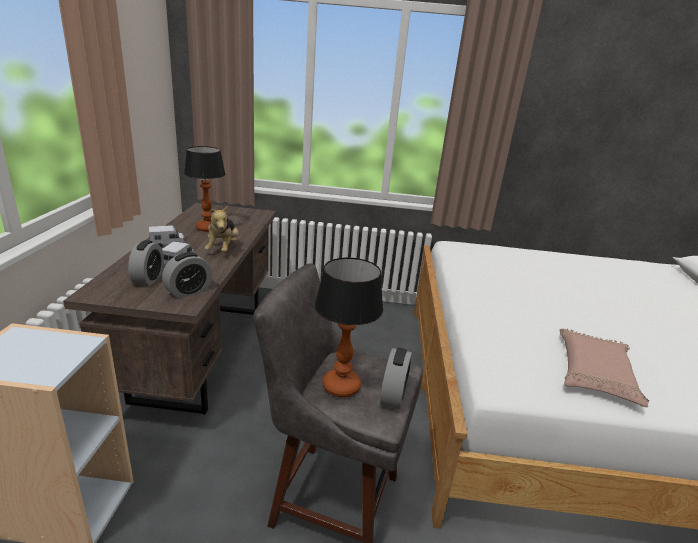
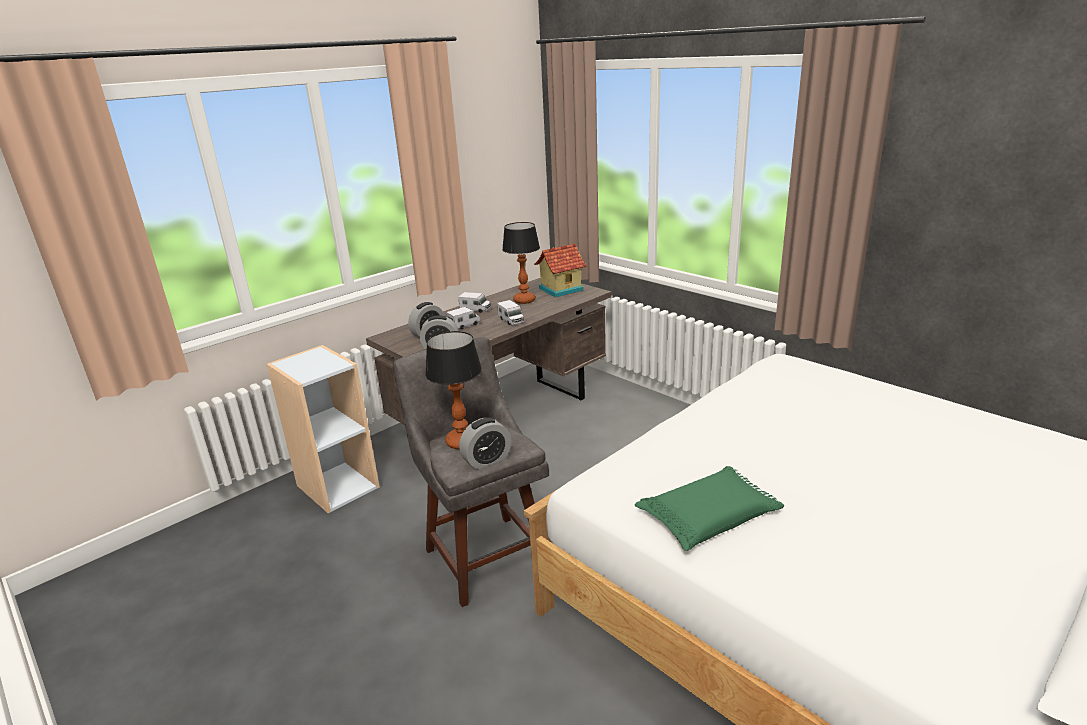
camera: 45 degrees right, 0 degrees up
(223, 249) = (511, 320): plush toy -> toy truck
(227, 214) = (560, 289): none -> toy house
(595, 371) = (708, 514): beige pillow -> green pillow

